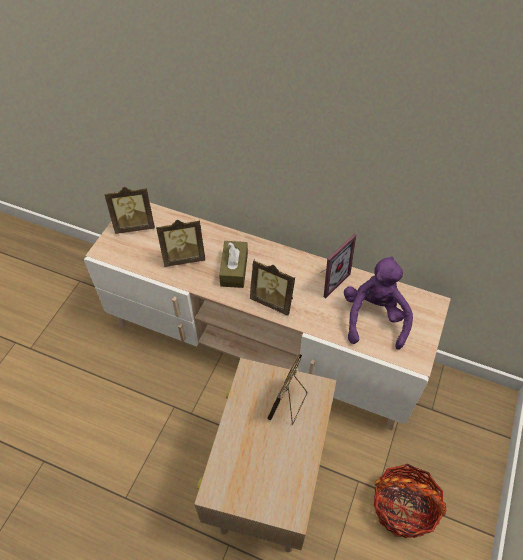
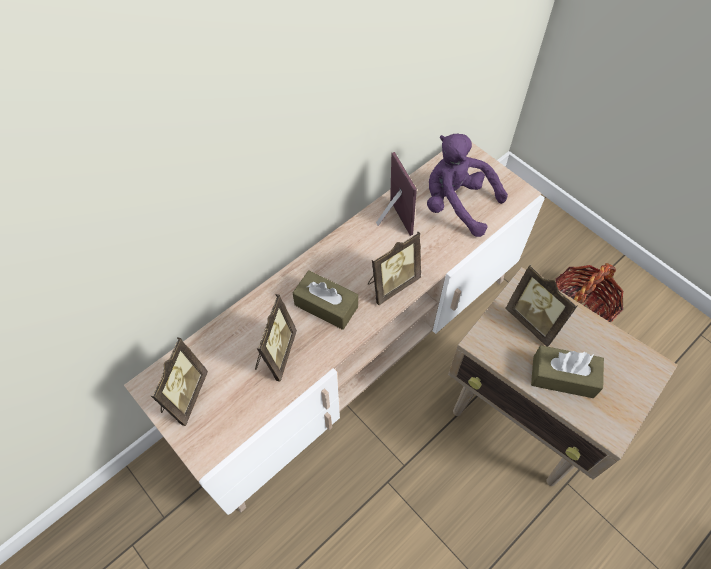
camera: 65 degrees left, 5 degrees up
(247, 440) = (563, 377): none -> brown tissue box

